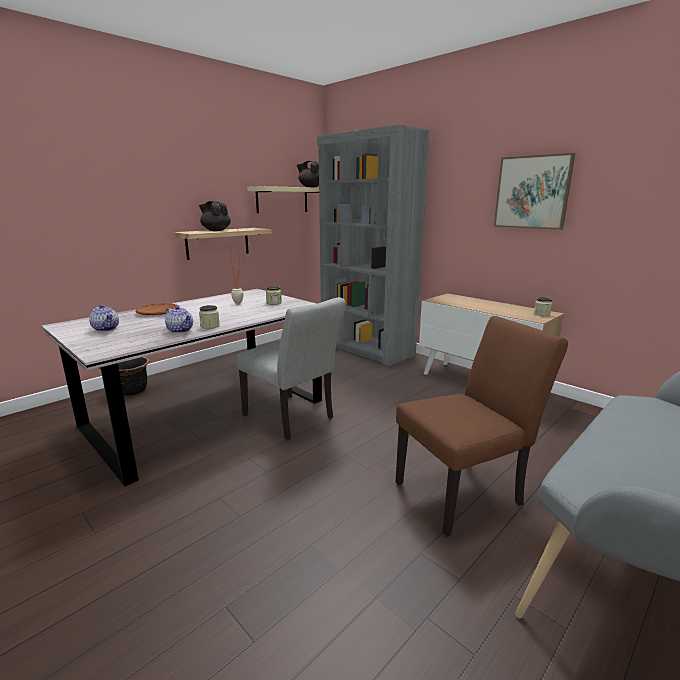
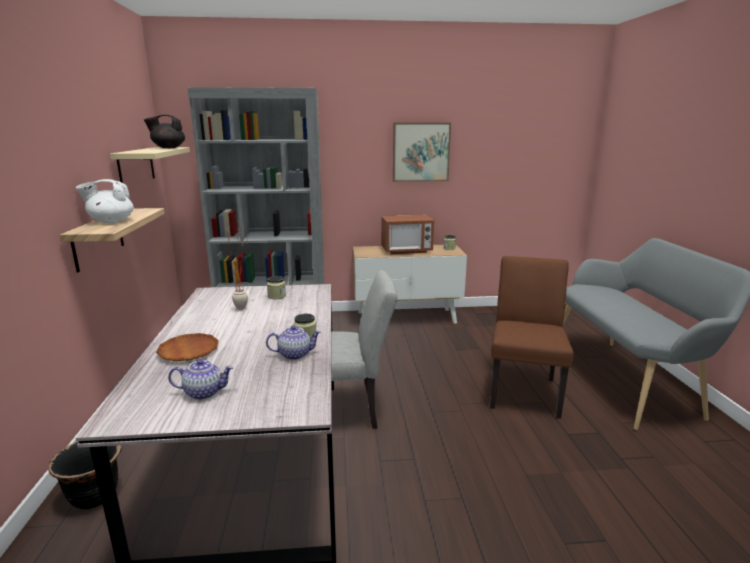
camera: 50 degrees left, 0 degrees up
(216, 230) = (111, 221): black teapot -> white teapot
(486, 306) = (406, 250): none -> microwave

